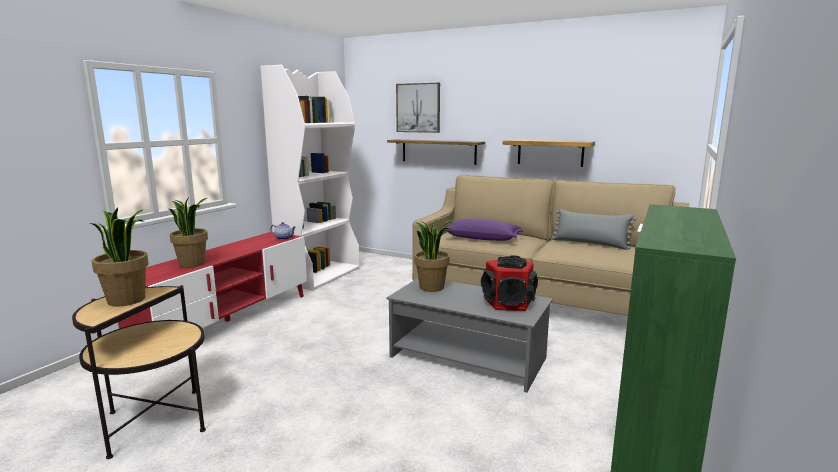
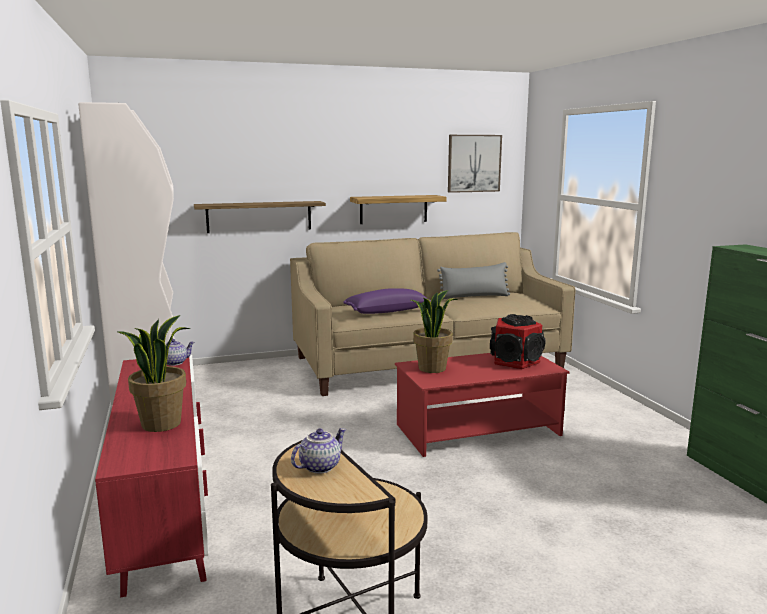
camera: 45 degrees left, 0 degrees up
(127, 300) = (319, 466): potted plant -> teapot
(418, 108) = (226, 161): picture -> picture (474, 163)
(468, 357) = (478, 429): grey coffee table -> red coffee table

